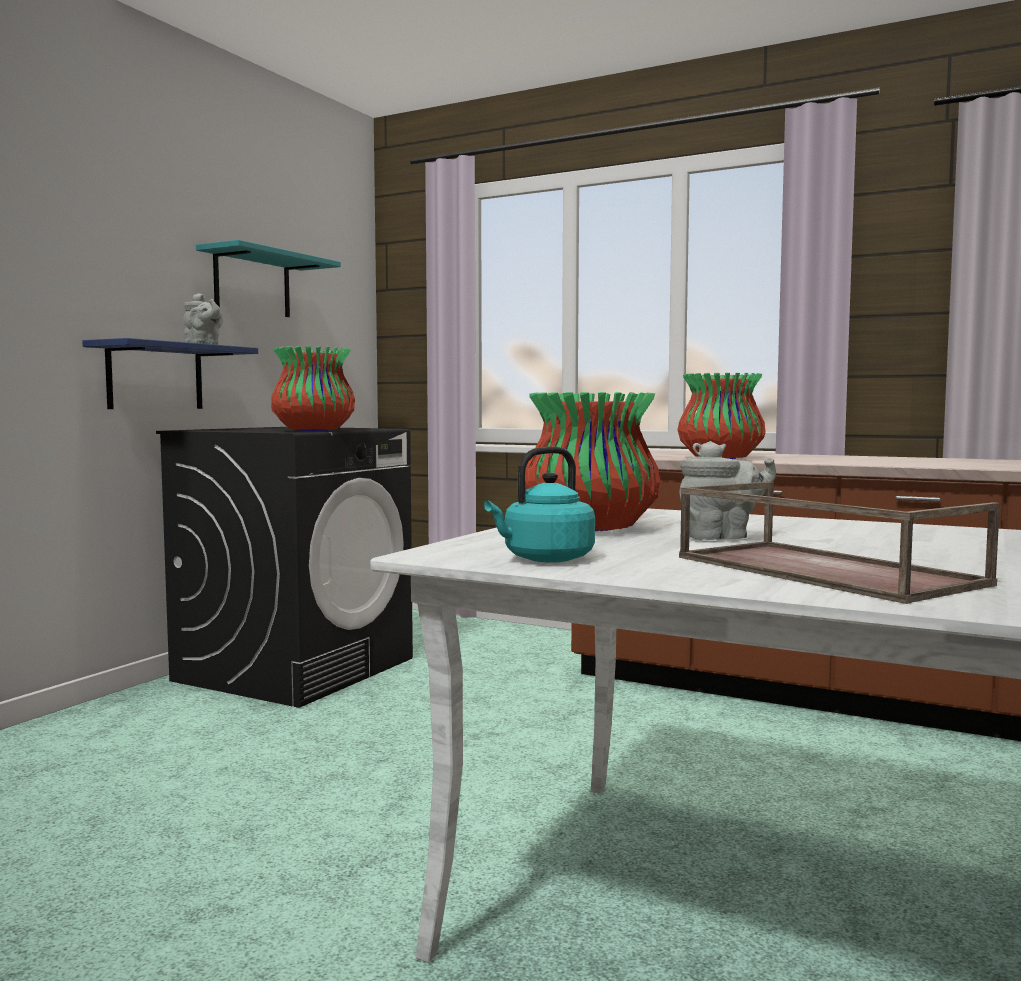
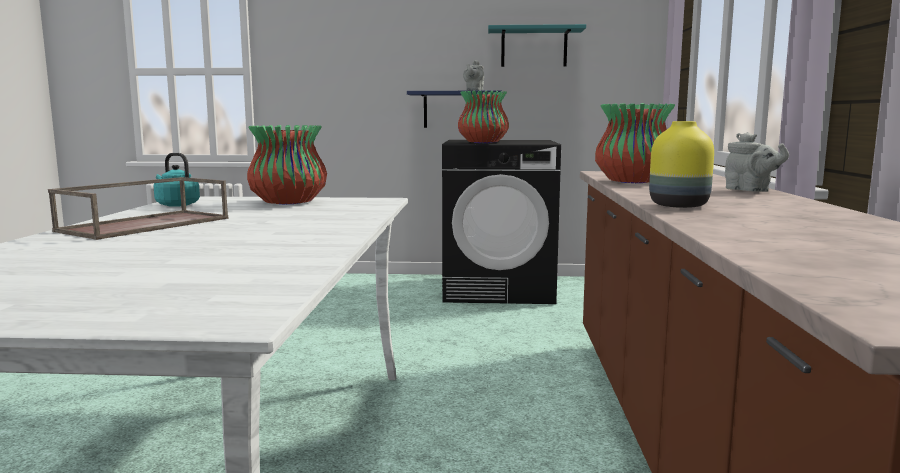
camera: 65 degrees right, 5 degrees up
(722, 537) = (262, 213): grey teapot -> grey teapot (750, 191)
(932, 465) = (678, 206): none -> yellow vase

